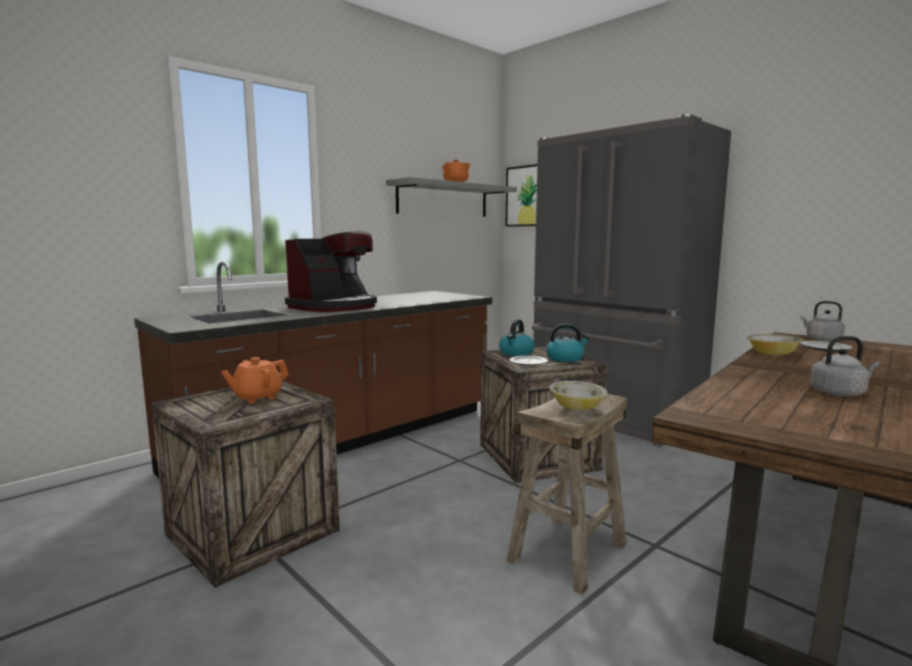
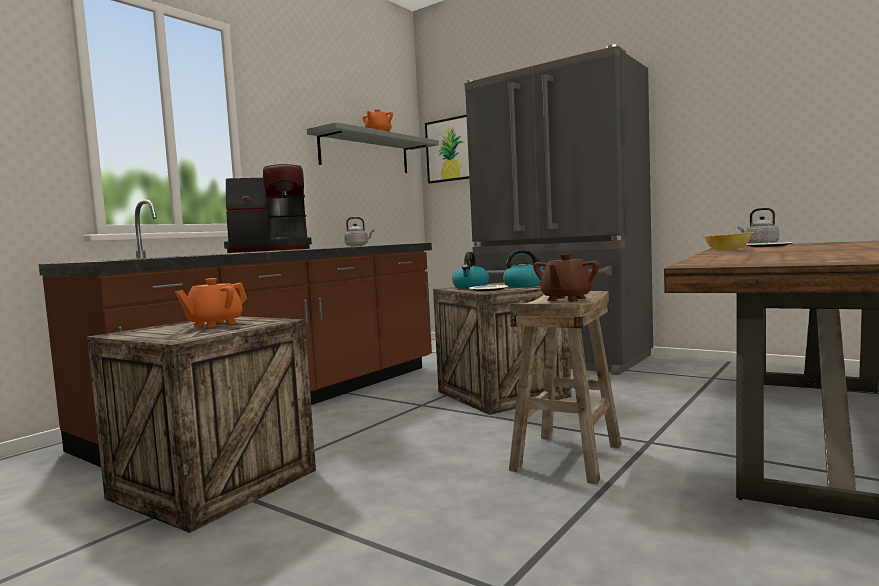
camera: 10 degrees left, 5 degrees down
(335, 307) = (271, 251): coffee machine -> coffee machine turned 45 degrees clockwise
(577, 407) = (566, 299): bowl -> brown teapot
(840, 393) = (808, 253): grey kettle -> grey kettle (358, 246)

